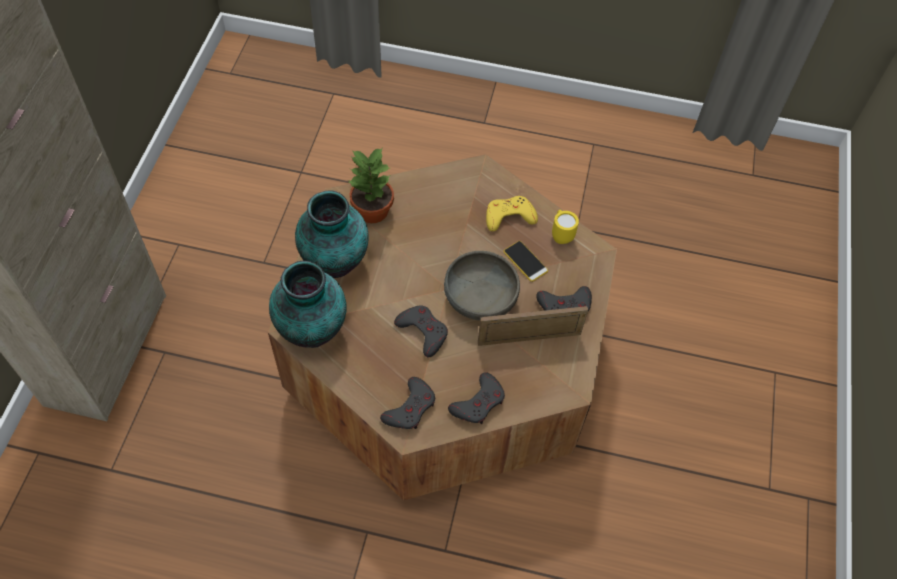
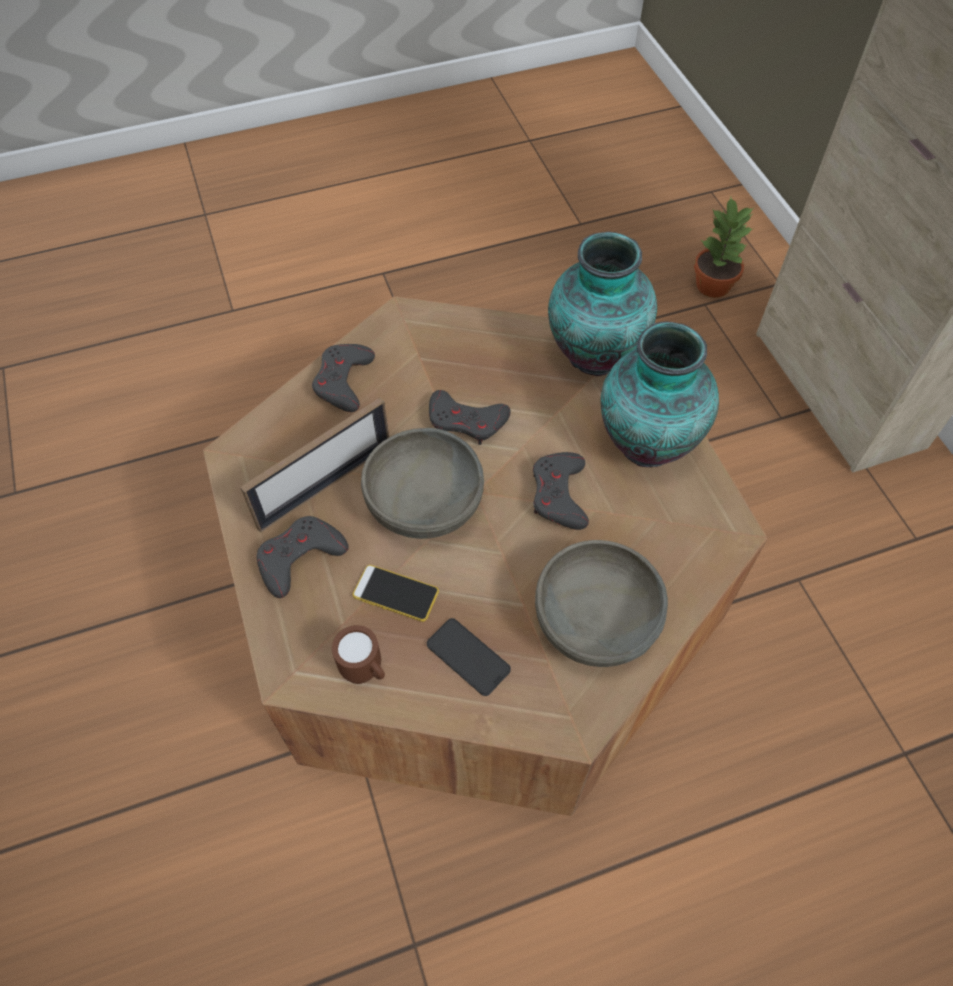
camera: 150 degrees right, 0 degrees up
(371, 211) = (671, 541): potted plant -> potted plant (713, 285)
(410, 408) = (418, 338): grey game controller -> grey game controller (559, 495)
(438, 199) = (595, 620): none -> grey bowl
(509, 216) = (468, 657): yellow game controller -> phone
(561, 235) = (366, 672): yellow mug -> brown mug

